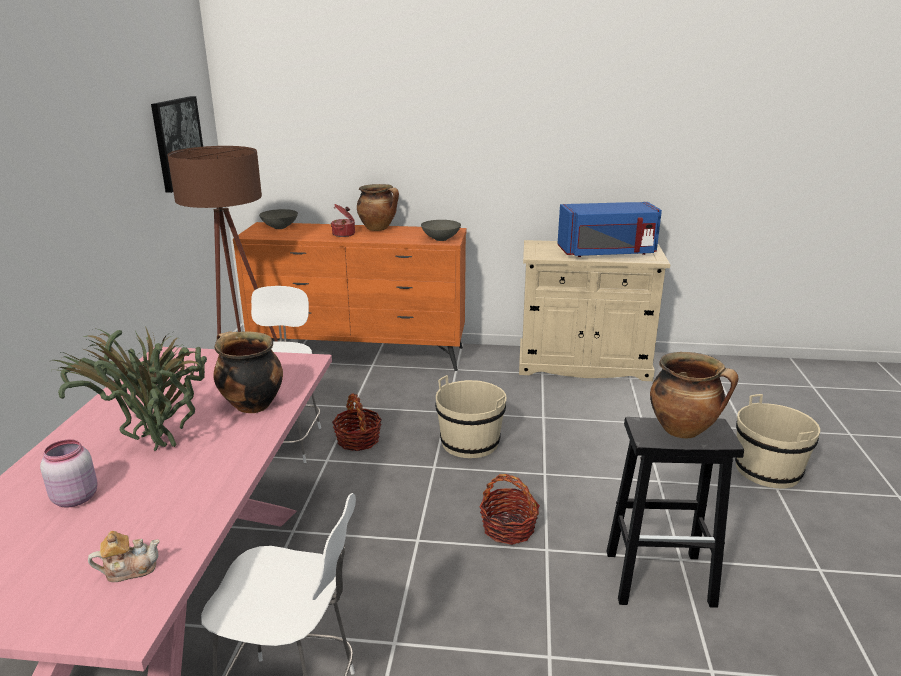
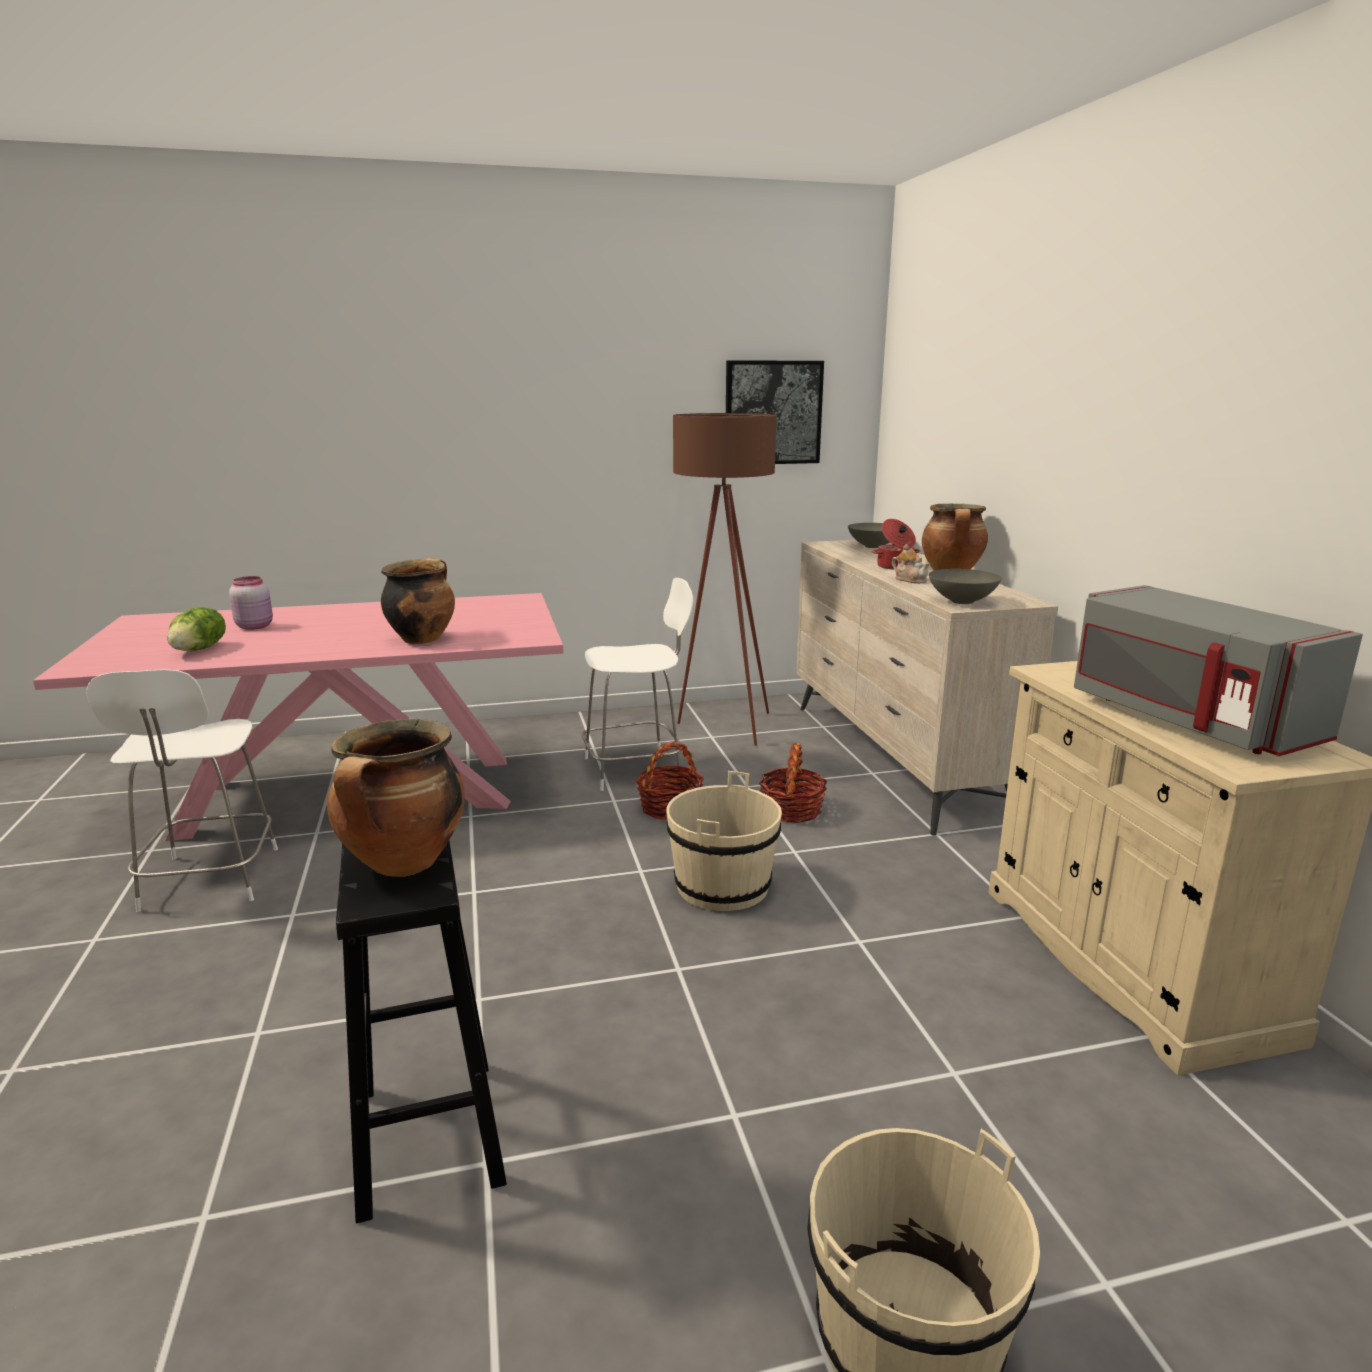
camera: 70 degrees right, 5 degrees down
(129, 569) = (147, 656): teapot -> teapot (910, 580)
(141, 531) = (200, 649): none -> lettuce
(156, 445) = (338, 628): potted plant -> none
(360, 354) = (893, 759): orange dresser -> beige dresser
(508, 528) = (519, 957): basket -> basket (792, 810)
(607, 253) = (1186, 719): blue microwave -> grey microwave

